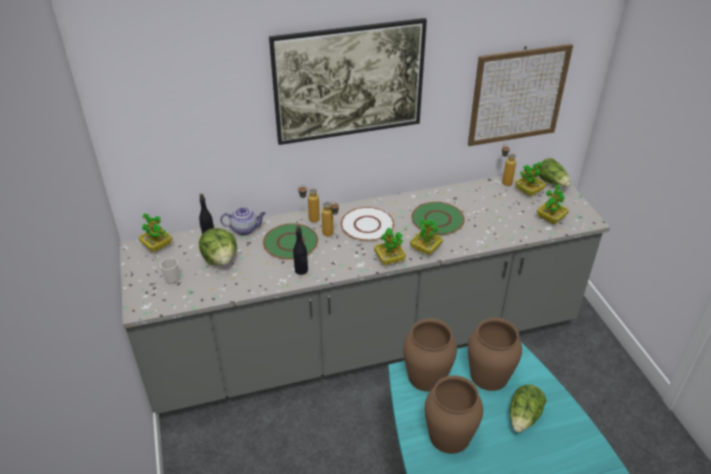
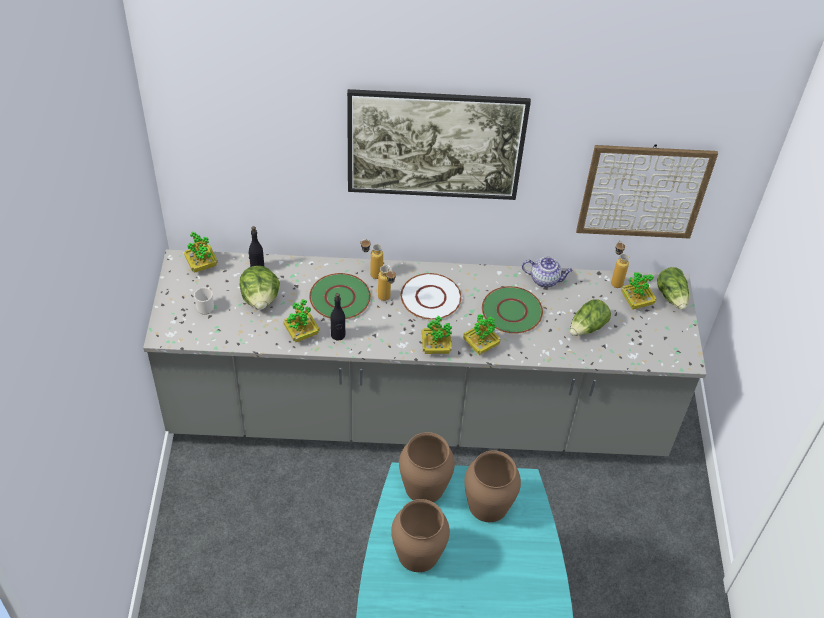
camera: 15 degrees right, 10 degrees up
(245, 229) = (298, 268): teapot -> teapot (545, 280)
(524, 417) = (501, 558): lettuce -> lettuce (587, 327)
(550, 219) = (642, 345): potted plant -> potted plant (301, 333)

